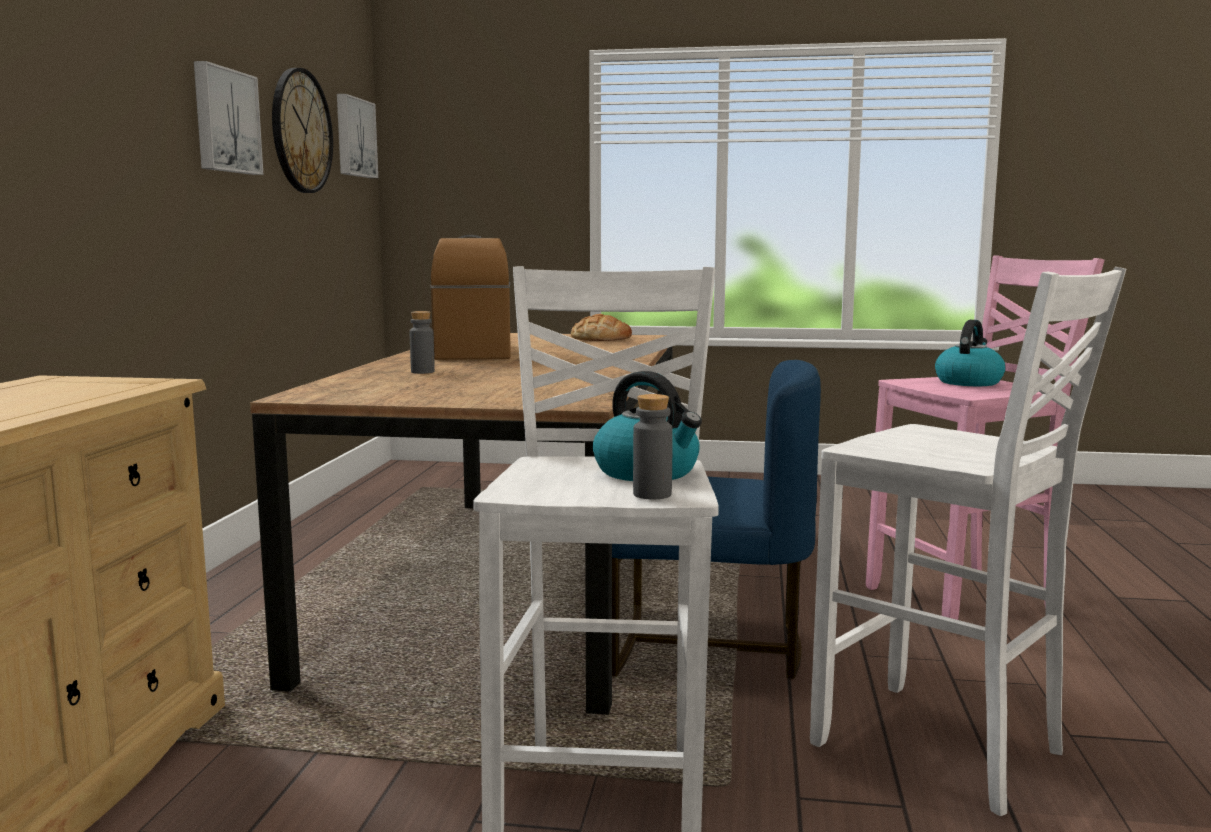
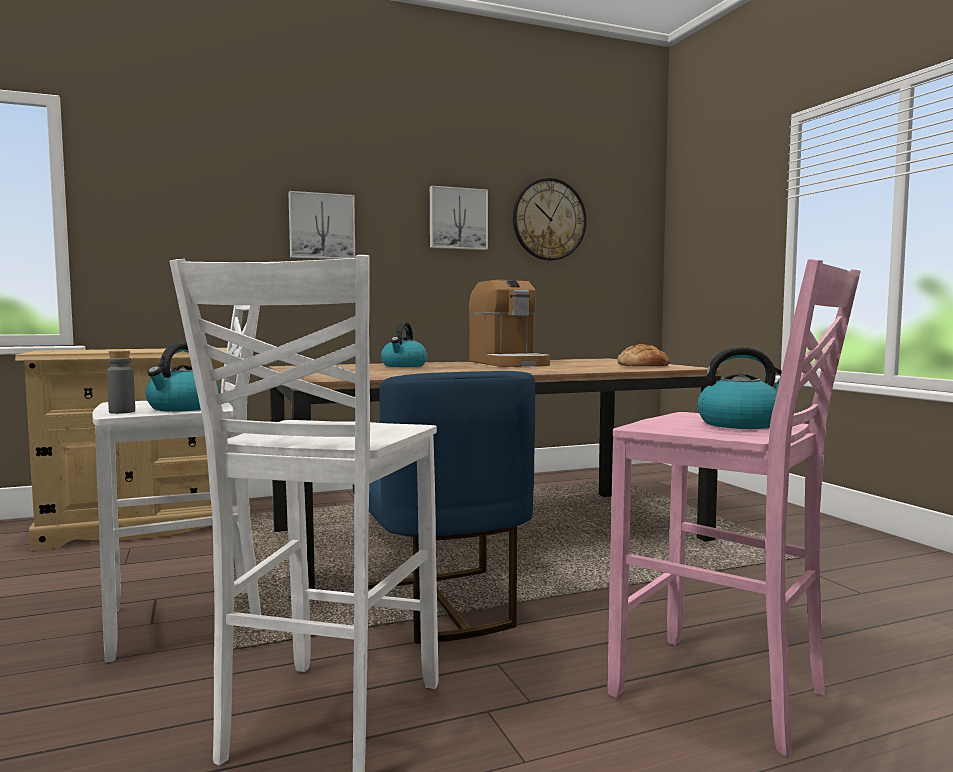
camera: 60 degrees right, 5 degrees down
(354, 137) = (625, 220): picture -> picture (321, 226)
(422, 372) = (404, 366): grey bottle -> kettle
(474, 352) = (508, 363): coffee machine -> coffee machine turned 105 degrees clockwise

